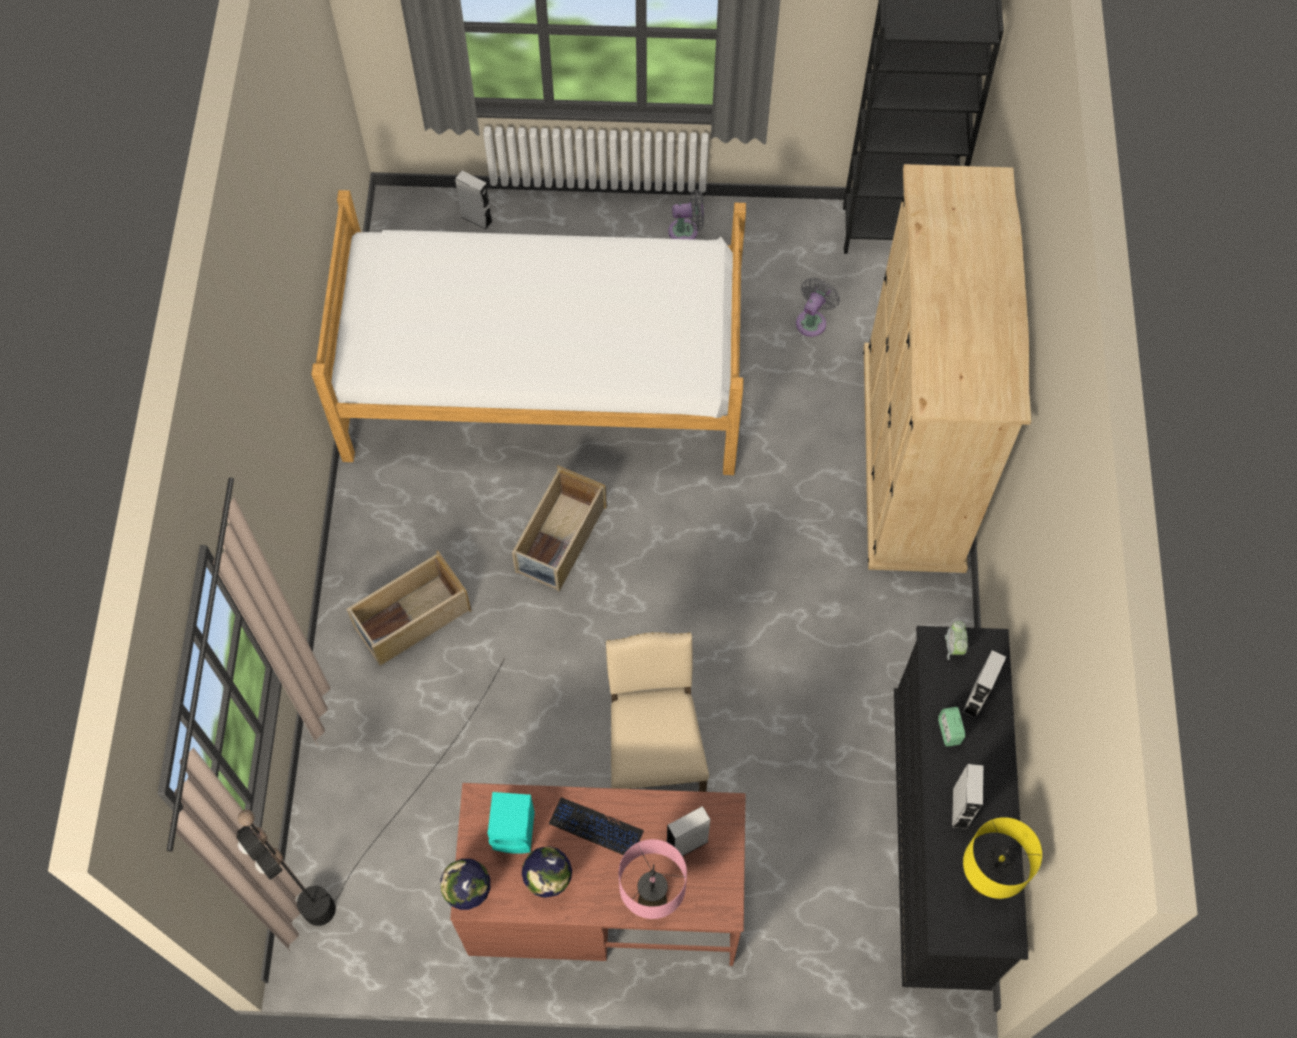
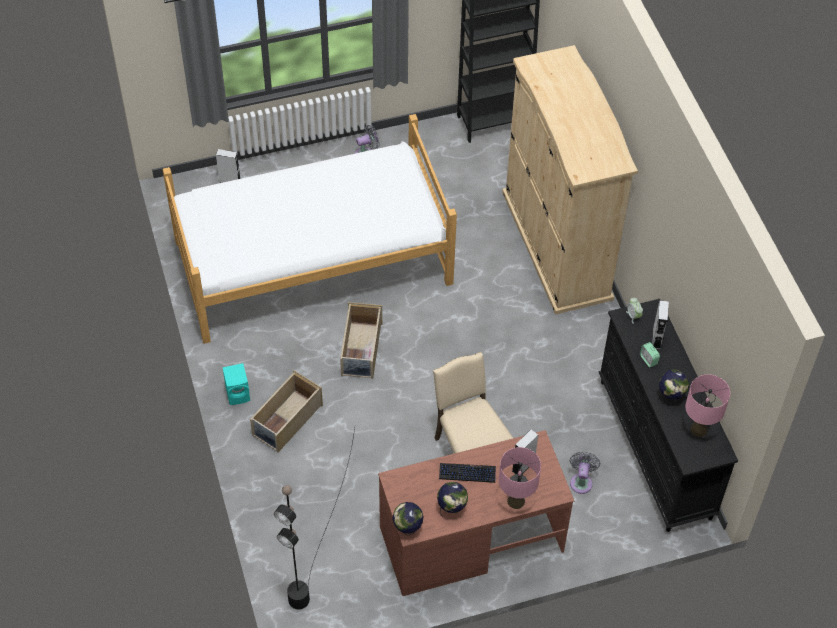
camera: 20 degrees left, 10 degrees down
(515, 831) = (421, 489): turquoise speaker -> turquoise speaker (239, 393)
(812, 321) = (465, 185): grey fan -> grey fan (581, 481)
(960, 808) = (670, 397): grey speaker -> globe
(984, 881) = (699, 429): yellow table lamp -> pink table lamp

